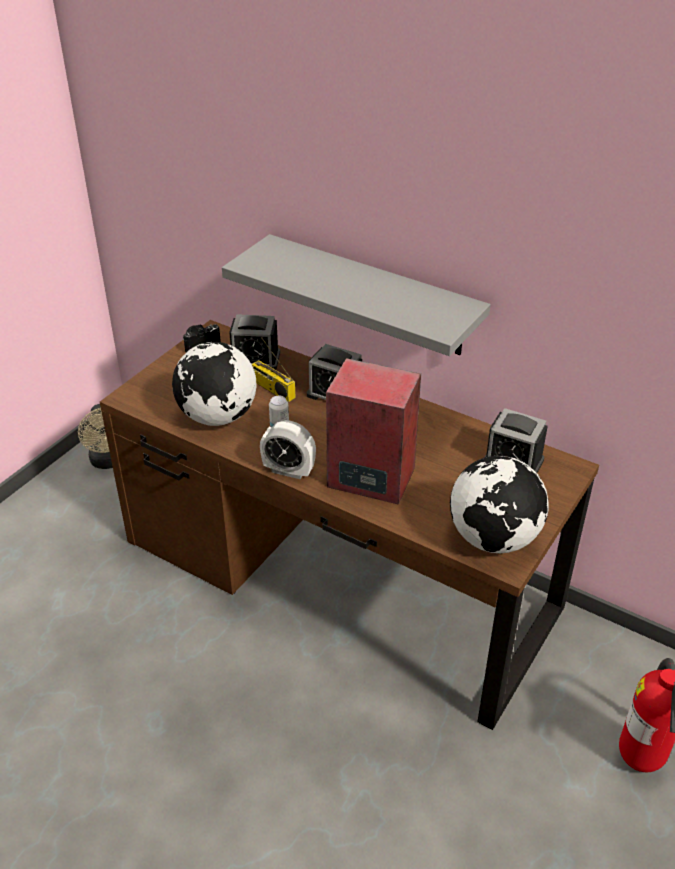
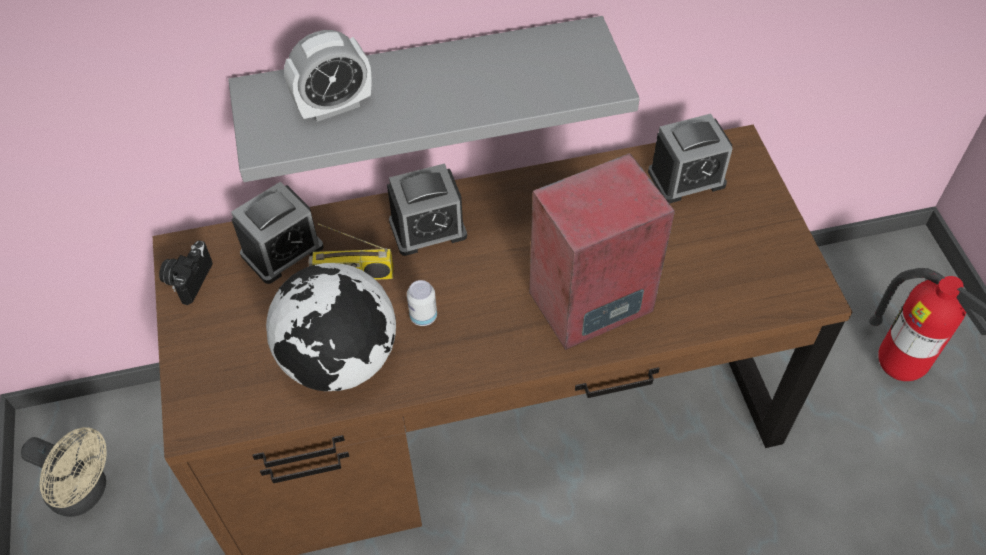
camera: 45 degrees left, 15 degrees up
(288, 471) = (504, 363): alarm clock -> alarm clock (334, 106)
(494, 539) = (773, 277): globe -> none

